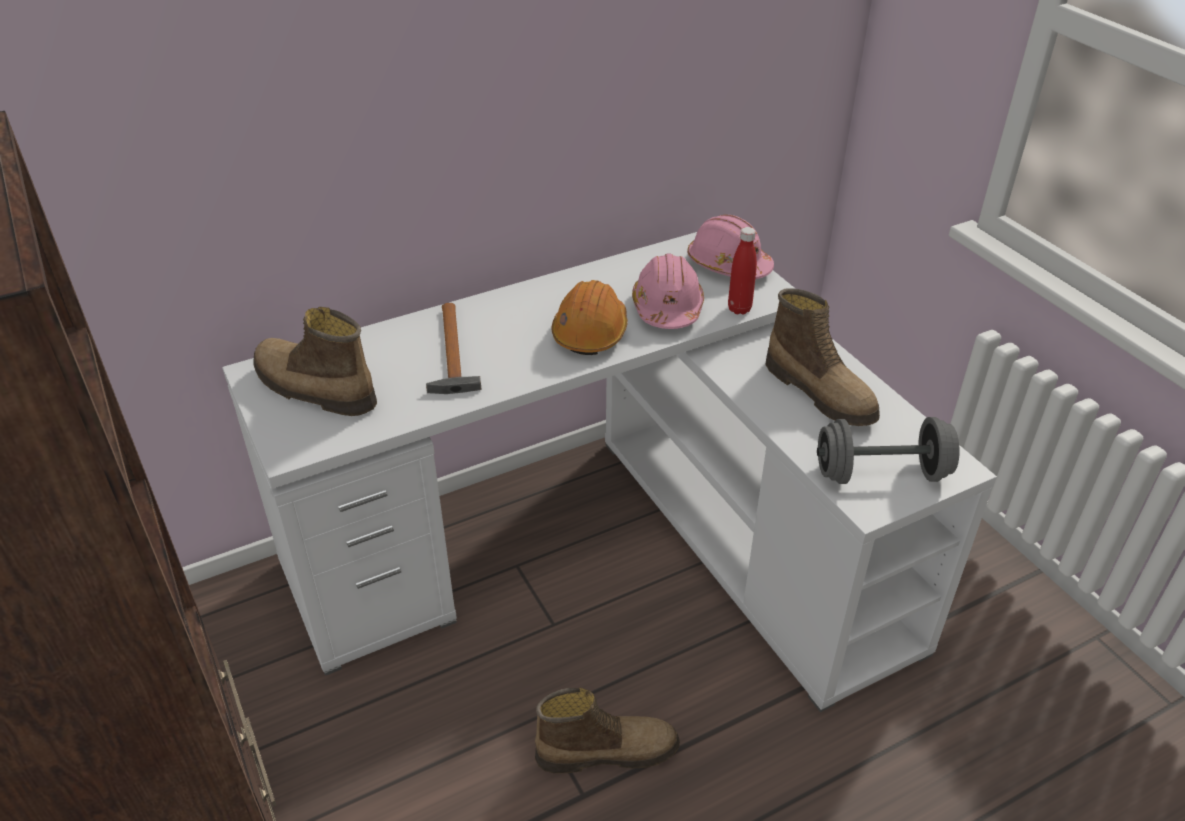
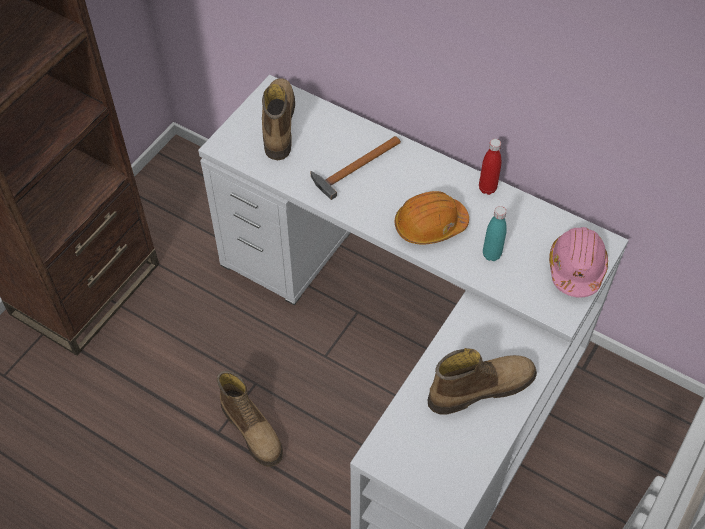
camera: 60 degrees right, 15 degrees up
(667, 307) = (491, 254): pink hard hat -> turquoise bottle
(739, 309) = (523, 297): red bottle -> red bottle (487, 188)
(821, 393) = (480, 387): boot -> boot turned 135 degrees counterclockwise
(881, 473) = (416, 453): grey dumbbell -> none

